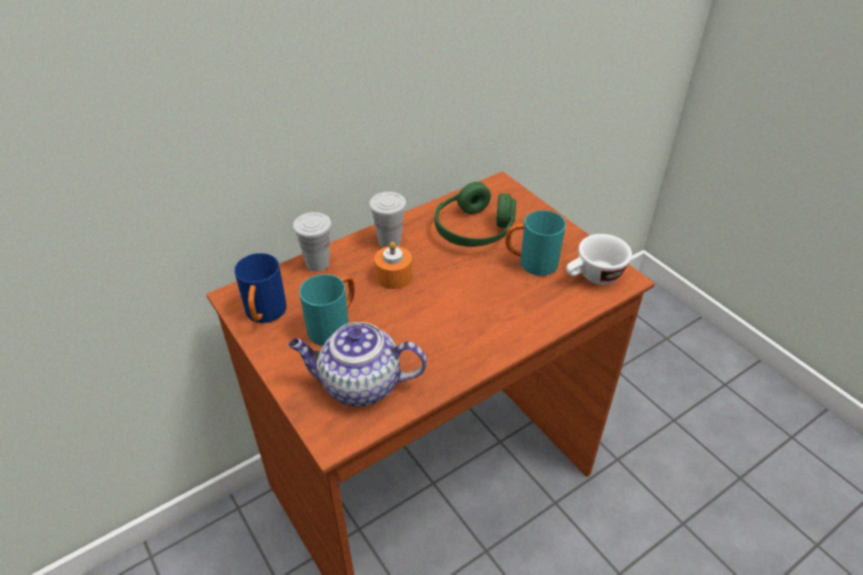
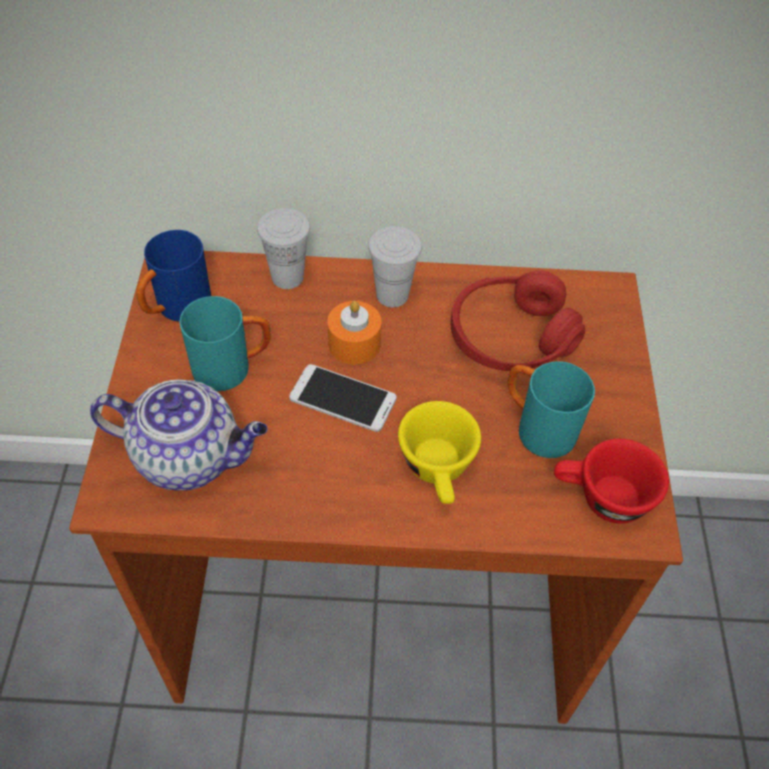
camera: 35 degrees right, 10 degrees up
(359, 385) = (190, 456): teapot -> teapot turned 150 degrees clockwise
(416, 306) = (343, 398): none -> phone
(474, 230) = (511, 337): green headphones -> red headphones
(505, 311) = (438, 472): none -> yellow cup
(593, 277) = (601, 498): white cup -> red cup

